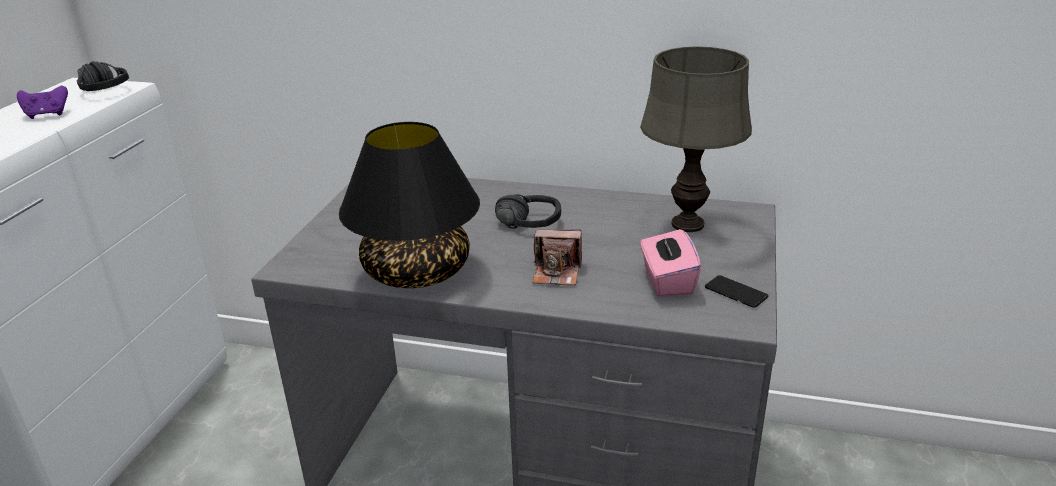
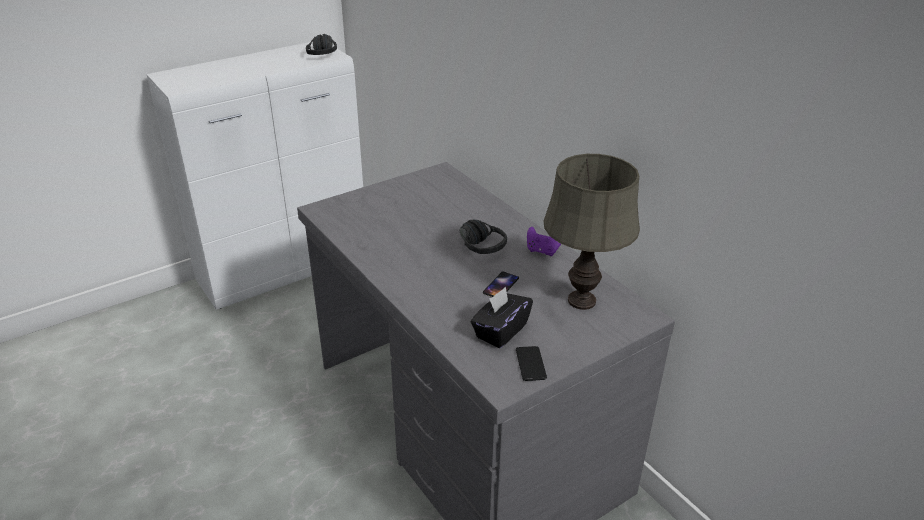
camera: 40 degrees right, 5 degrees up
(47, 115) = (276, 63): purple game controller -> purple game controller (542, 251)
(417, 272) = (375, 246): black table lamp -> none
(557, 272) = (446, 288): camera -> none
(602, 245) = (501, 285): none -> phone
(667, 281) = (500, 331): pink tissue box -> black tissue box

